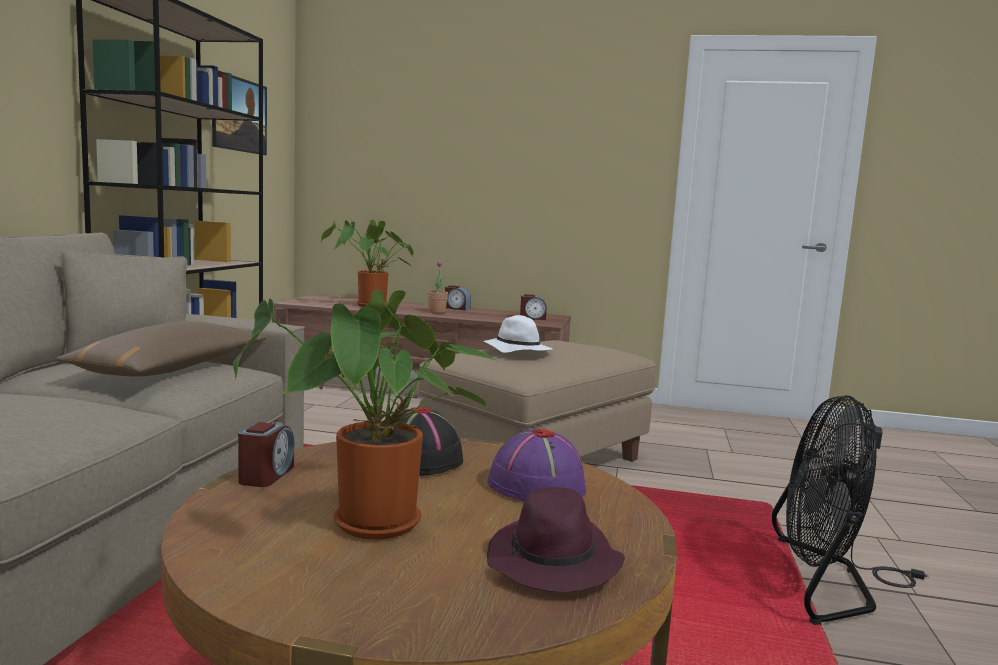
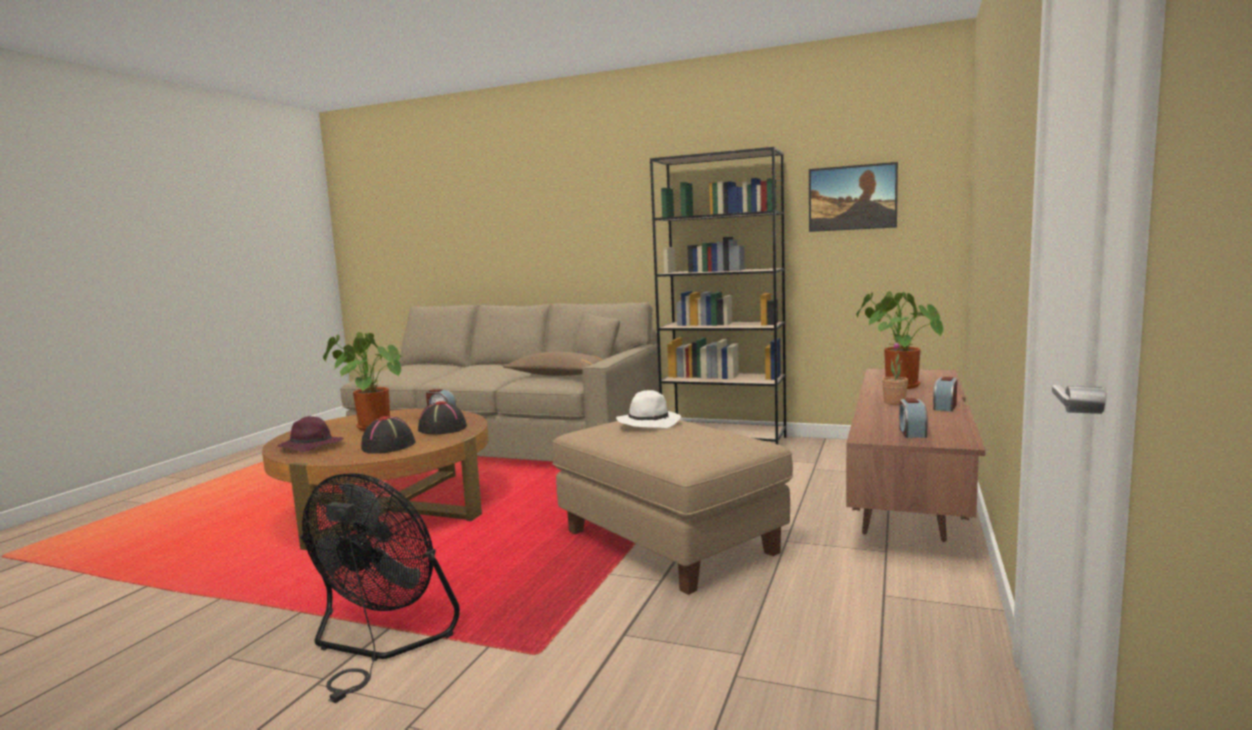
camera: 100 degrees right, 0 degrees up
(536, 486) = (389, 446): purple hat -> black hat

